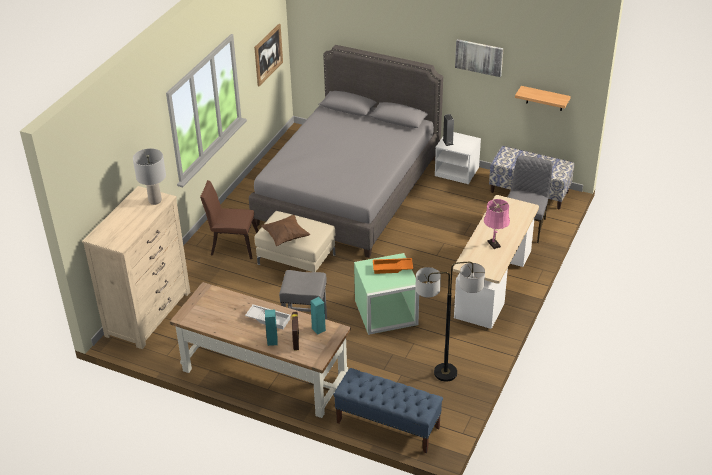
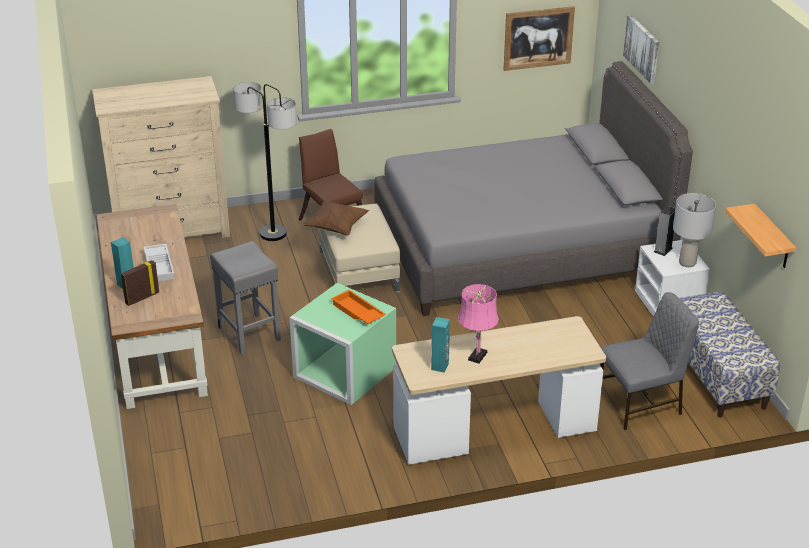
camera: 50 degrees right, 5 degrees down
(155, 200) = (197, 93): grey table lamp -> grey table lamp (687, 262)
(318, 329) = (176, 303): turquoise speaker -> turquoise speaker (440, 366)
(387, 425) = (159, 461): blue bench -> none
(445, 373) = (290, 464): floor lamp -> floor lamp (273, 233)
(479, 57) = (726, 137): picture -> picture (642, 48)

